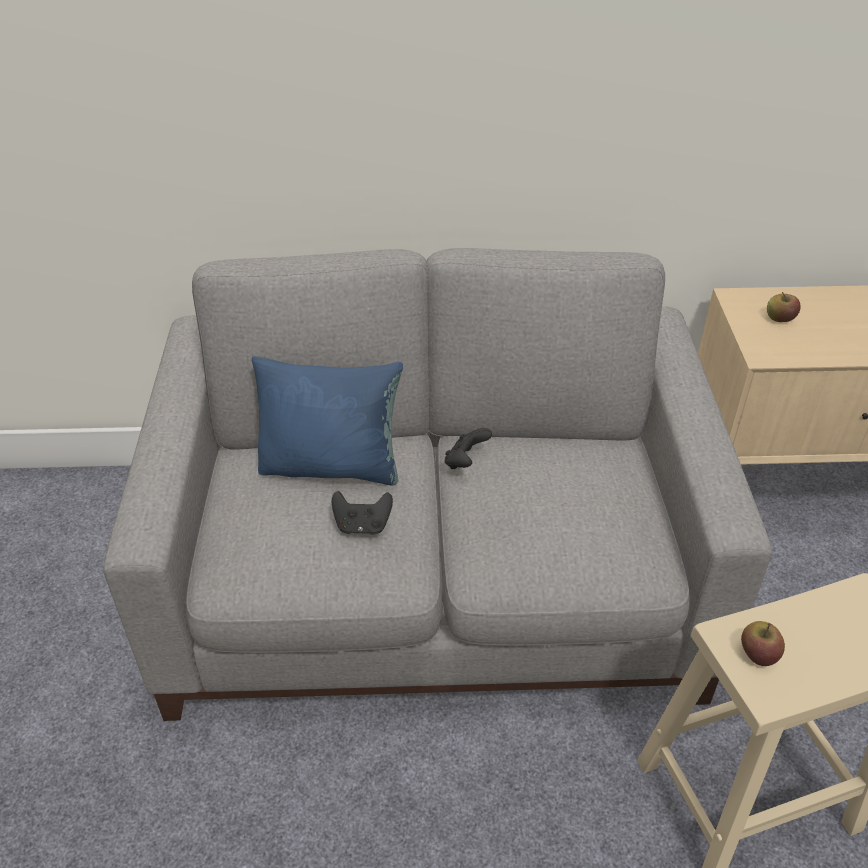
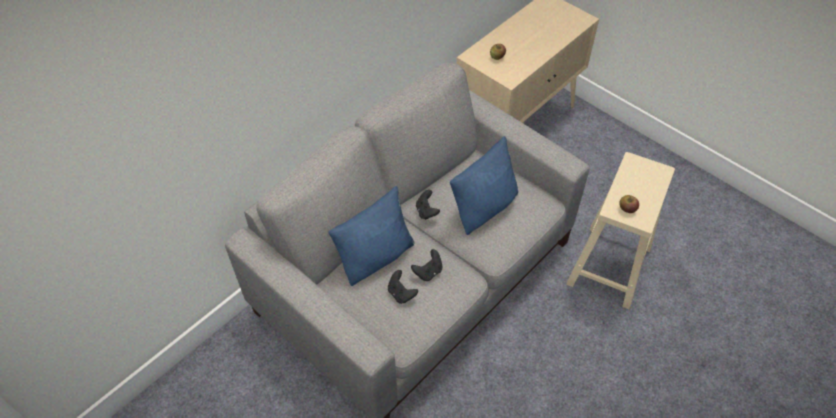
camera: 45 degrees left, 10 degrees up
(295, 523) = (401, 293): none -> black game controller
(546, 506) = (484, 207): none -> blue pillow

